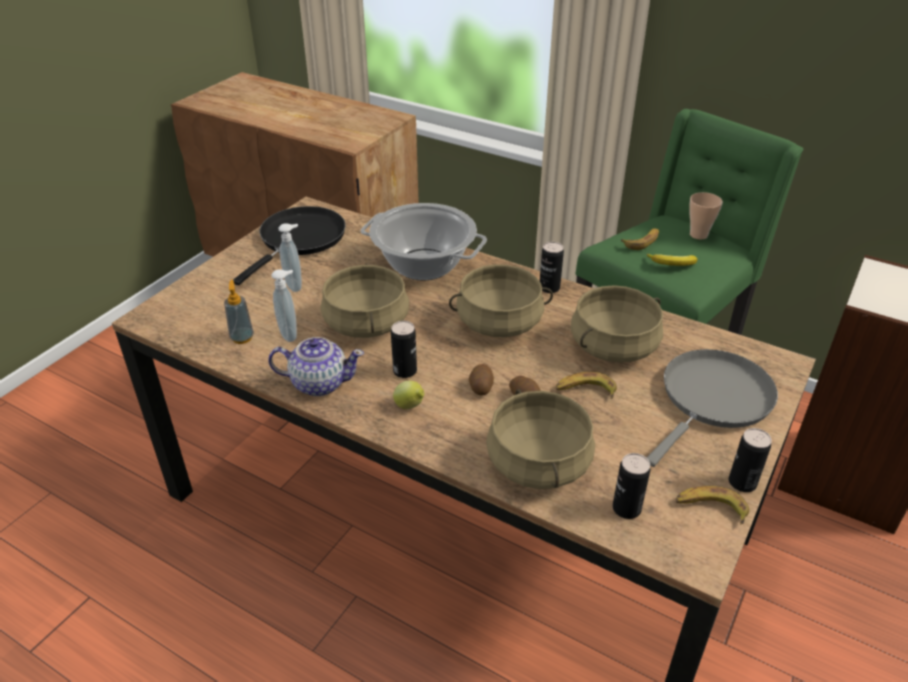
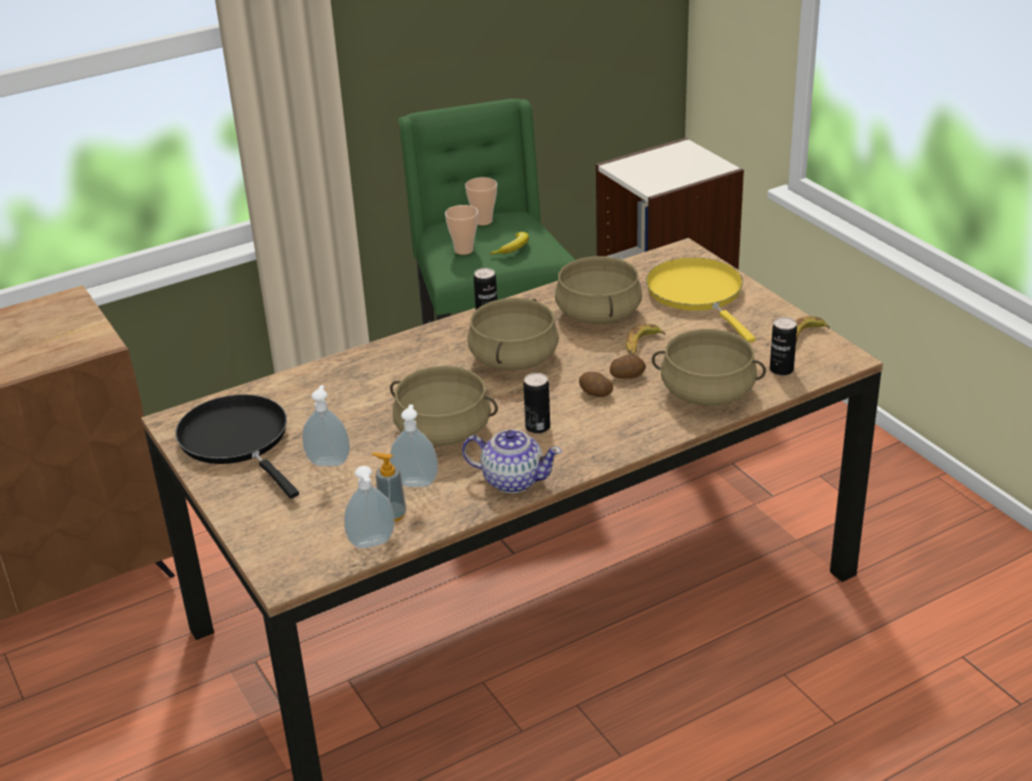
camera: 60 degrees left, 5 degrees down
(201, 341) = (372, 544): none -> soap dispenser
(319, 383) = (512, 480): teapot -> teapot turned 75 degrees clockwise
(410, 406) = (590, 436): lemon -> none
(423, 265) = (376, 374): cooking pot -> none
(642, 241) = (464, 250): banana -> cup
(713, 399) = (698, 294): grey frying pan -> yellow frying pan
(742, 482) = (789, 315): can -> none

